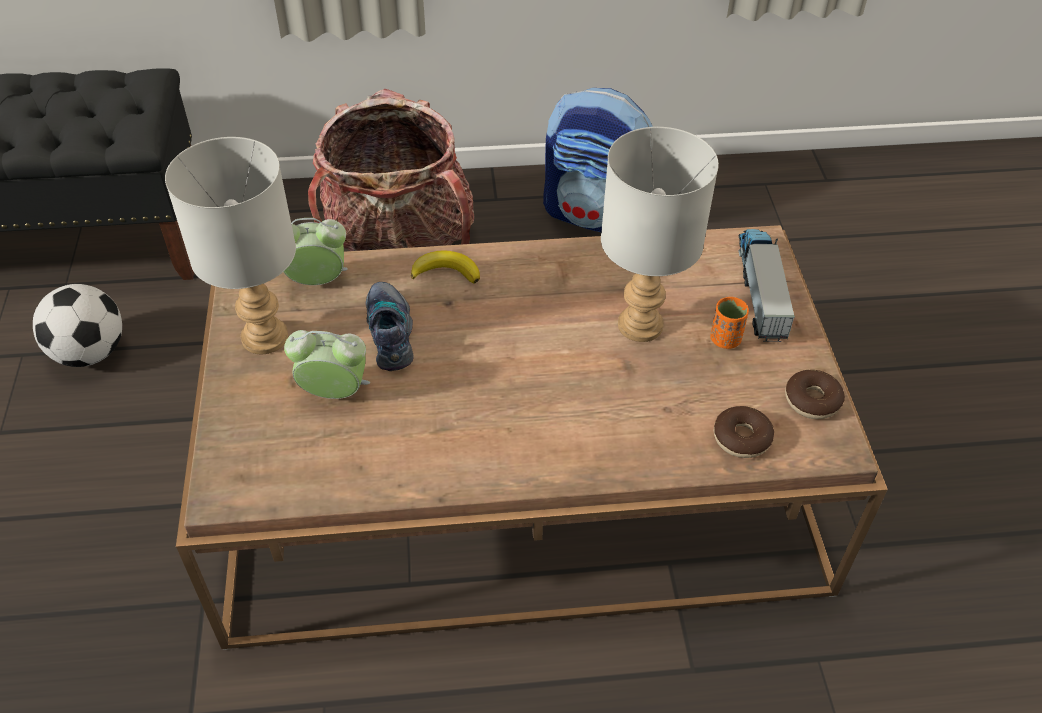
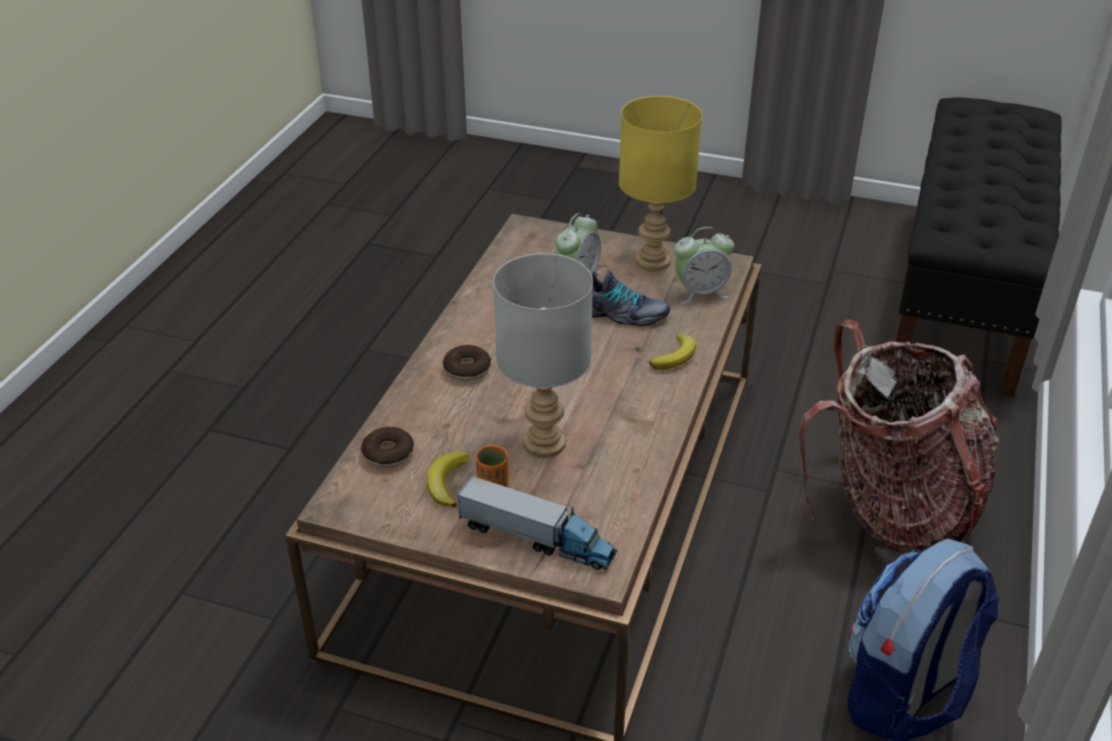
camera: 115 degrees right, 10 degrees down
(90, 353) = (816, 312): football -> none
(266, 338) = (651, 261): grey table lamp -> yellow table lamp
(317, 281) = (700, 293): alarm clock -> alarm clock turned 60 degrees clockwise
(743, 375) = (447, 482): none -> banana
(812, 400) = (390, 512): donut -> donut (467, 369)

